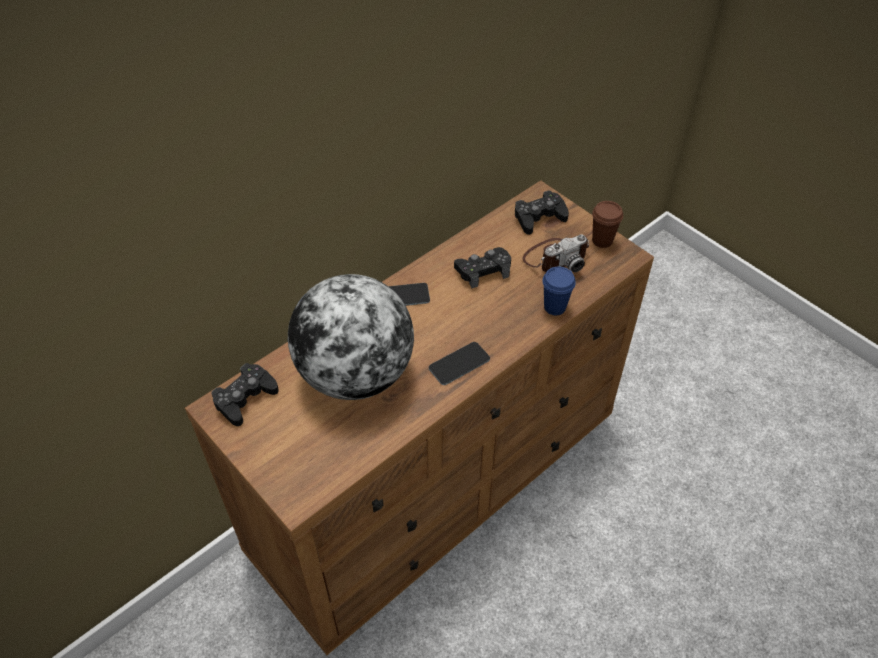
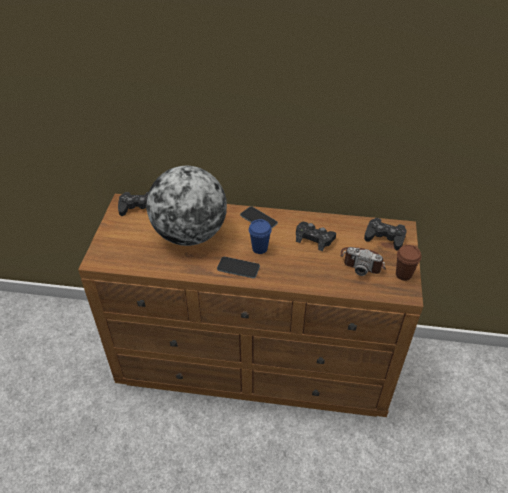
camera: 50 degrees right, 5 degrees down
(554, 307) = (324, 283): blue cup -> blue cup (259, 248)

